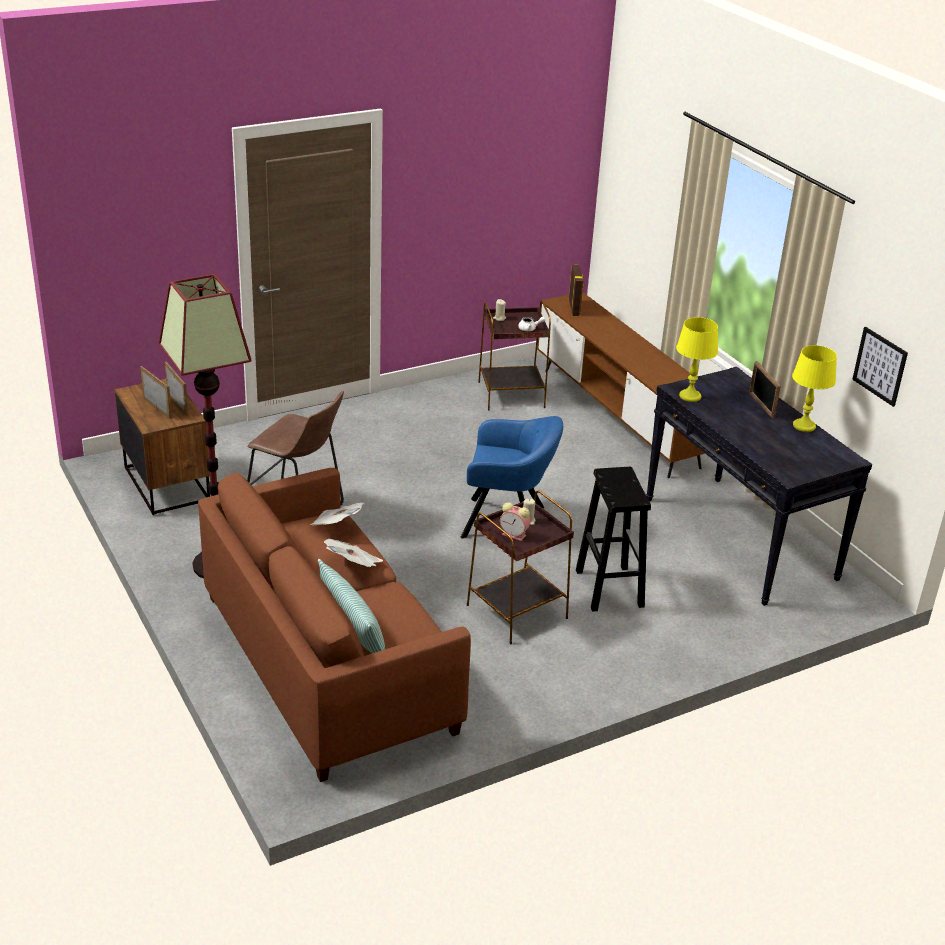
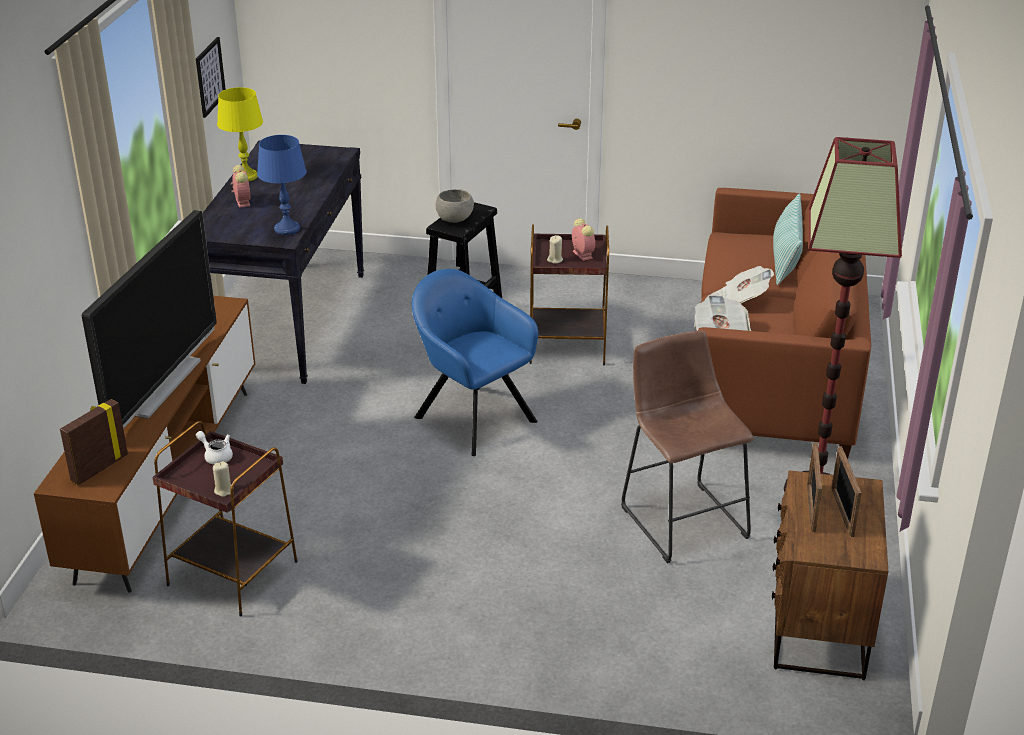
camera: 140 degrees left, 0 degrees up
(622, 347) = (160, 386): none -> television
(624, 482) = (454, 219): none -> grey bowl
(690, 396) = (287, 229): yellow table lamp -> blue table lamp
(761, 405) = (242, 201): picture frame -> alarm clock

